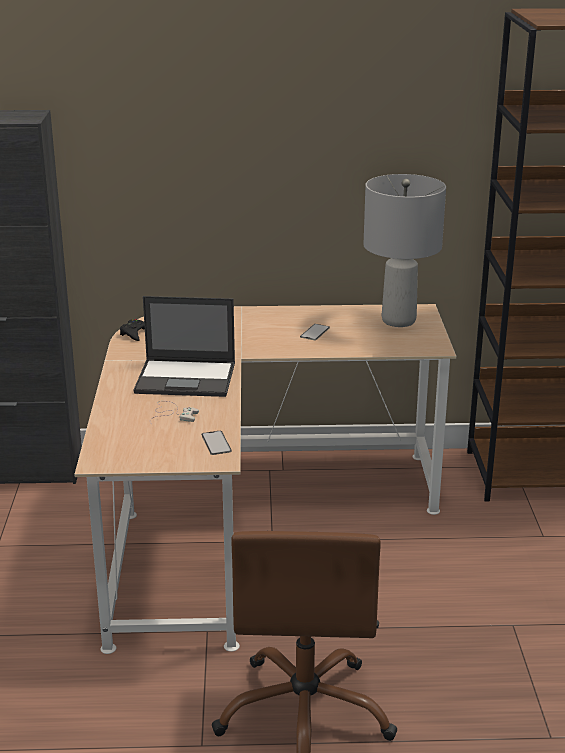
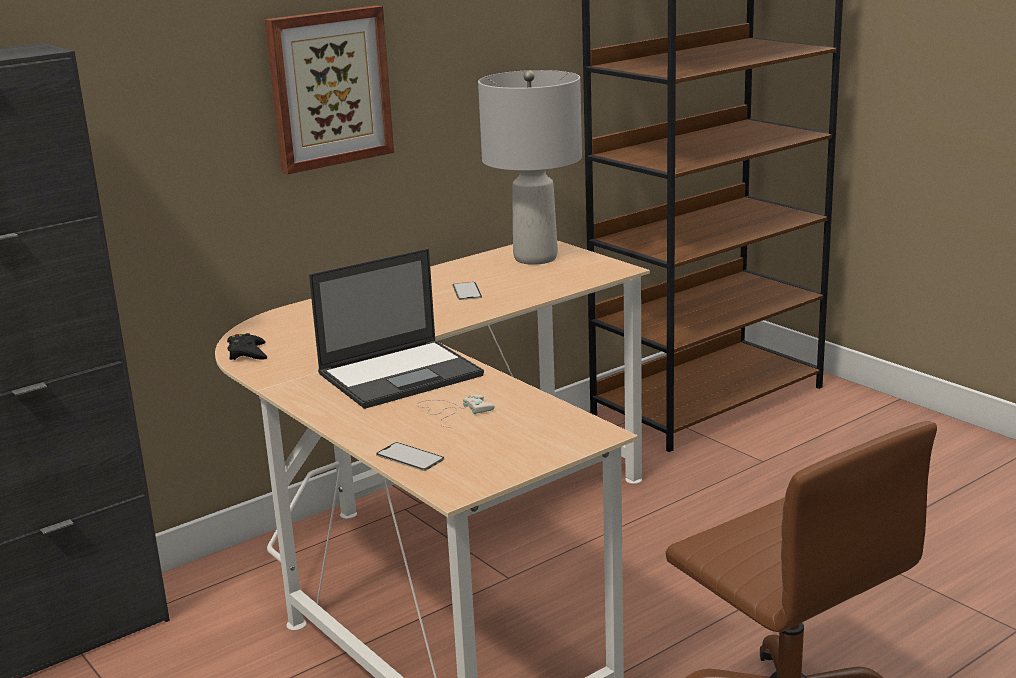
camera: 35 degrees left, 5 degrees down
(216, 443) = (559, 420): phone -> phone (410, 457)
(257, 164) = (329, 88): none -> picture

